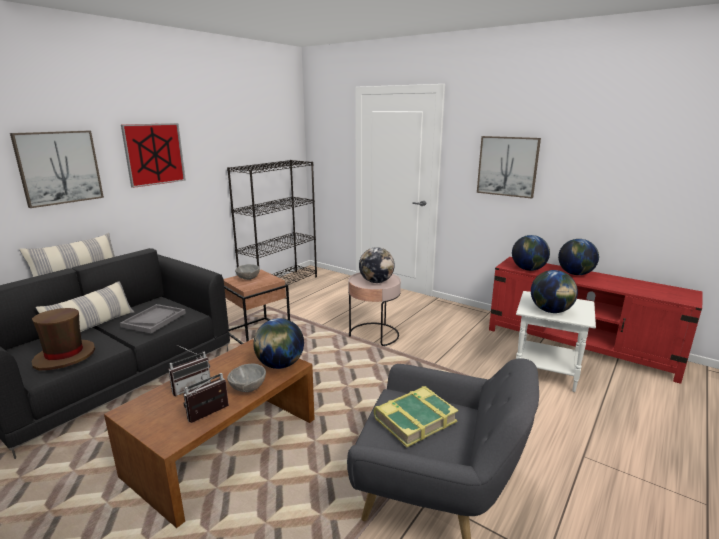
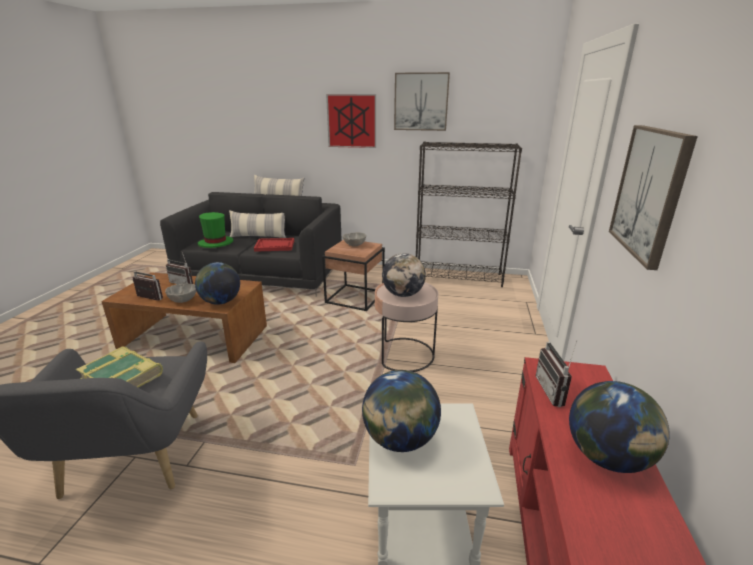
camera: 65 degrees right, 5 degrees up
(59, 167) = (281, 124): picture -> picture (421, 102)
(65, 357) = (215, 243): brown hat -> green hat
(154, 320) = (275, 246): grey tray -> red tray
(528, 269) = (555, 391): globe -> radio

